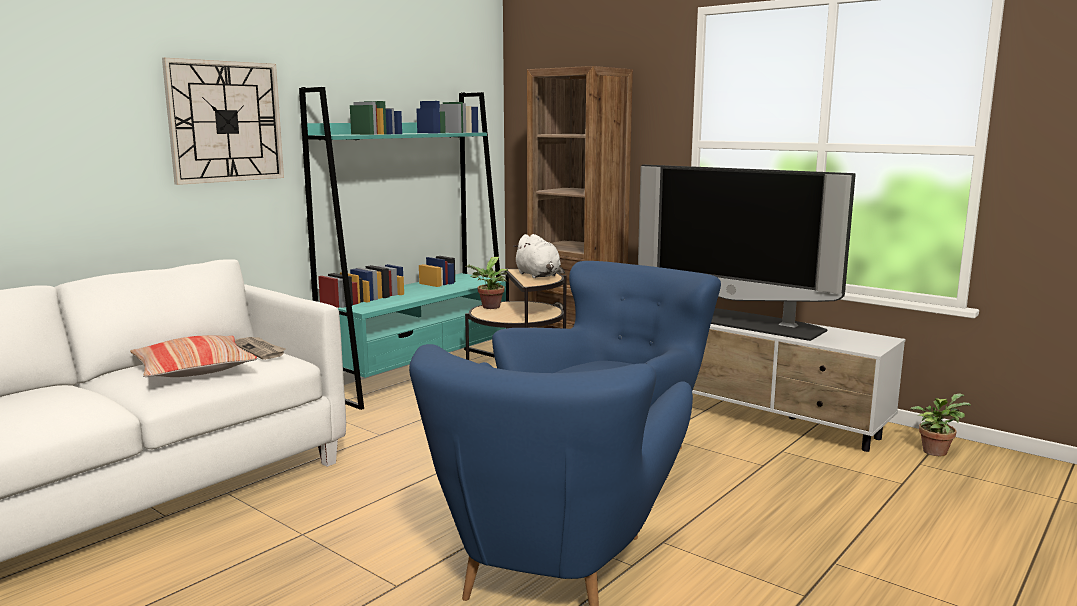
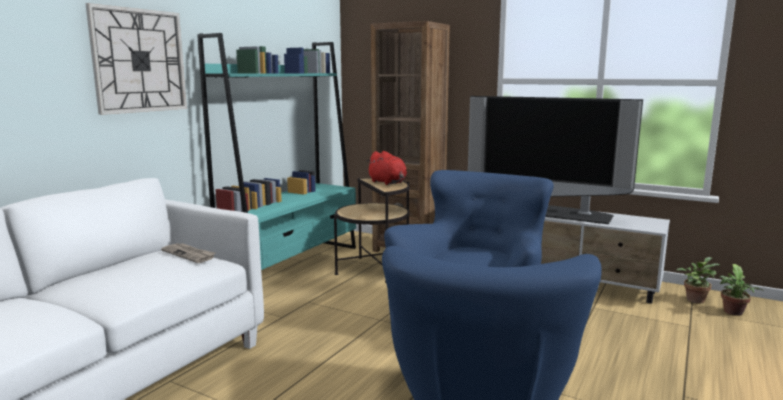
camera: 10 degrees left, 0 degrees up
(194, 370) = (139, 276): pillow -> none
(489, 307) = (349, 209): potted plant -> potted plant (733, 313)
(538, 275) = (388, 183): white plush toy -> red plush toy

